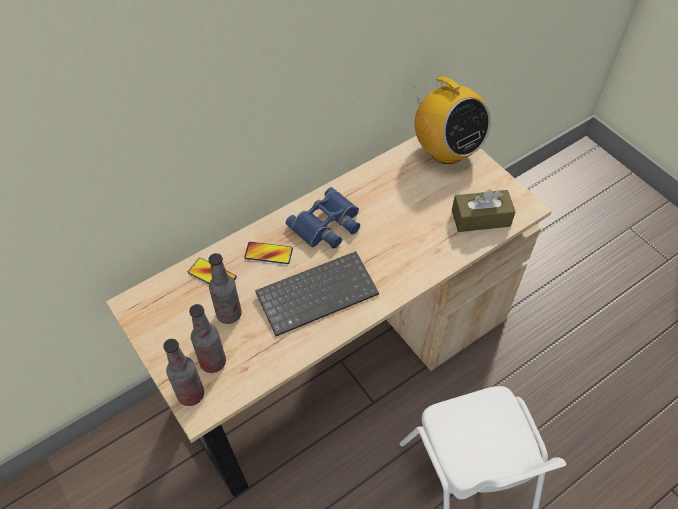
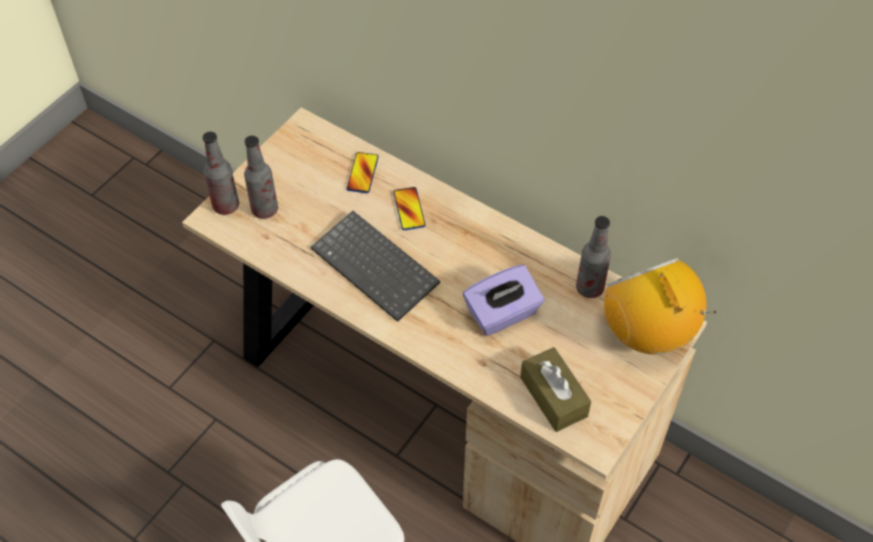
camera: 70 degrees right, 0 degrees up
(229, 314) = (322, 203): bottle -> bottle (589, 288)
(327, 225) = (471, 248): blue binoculars -> none
(398, 225) = (502, 314): none -> purple tissue box
(446, 151) = (647, 334): radio -> radio turned 120 degrees clockwise

